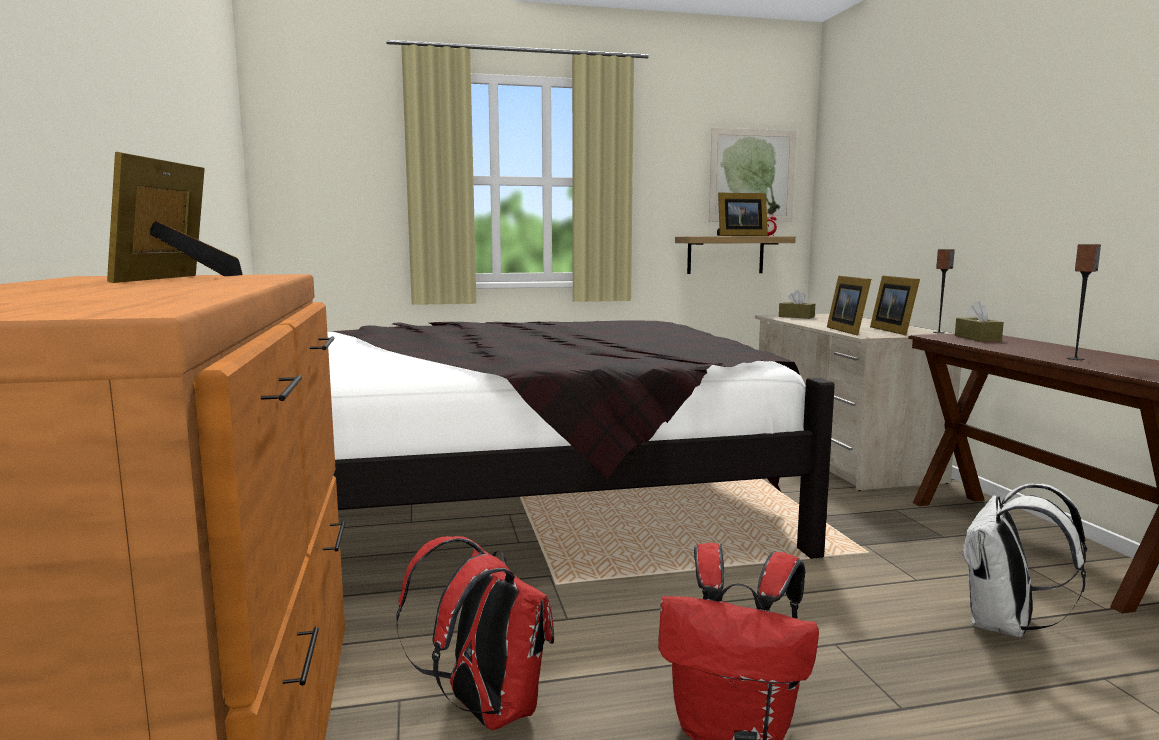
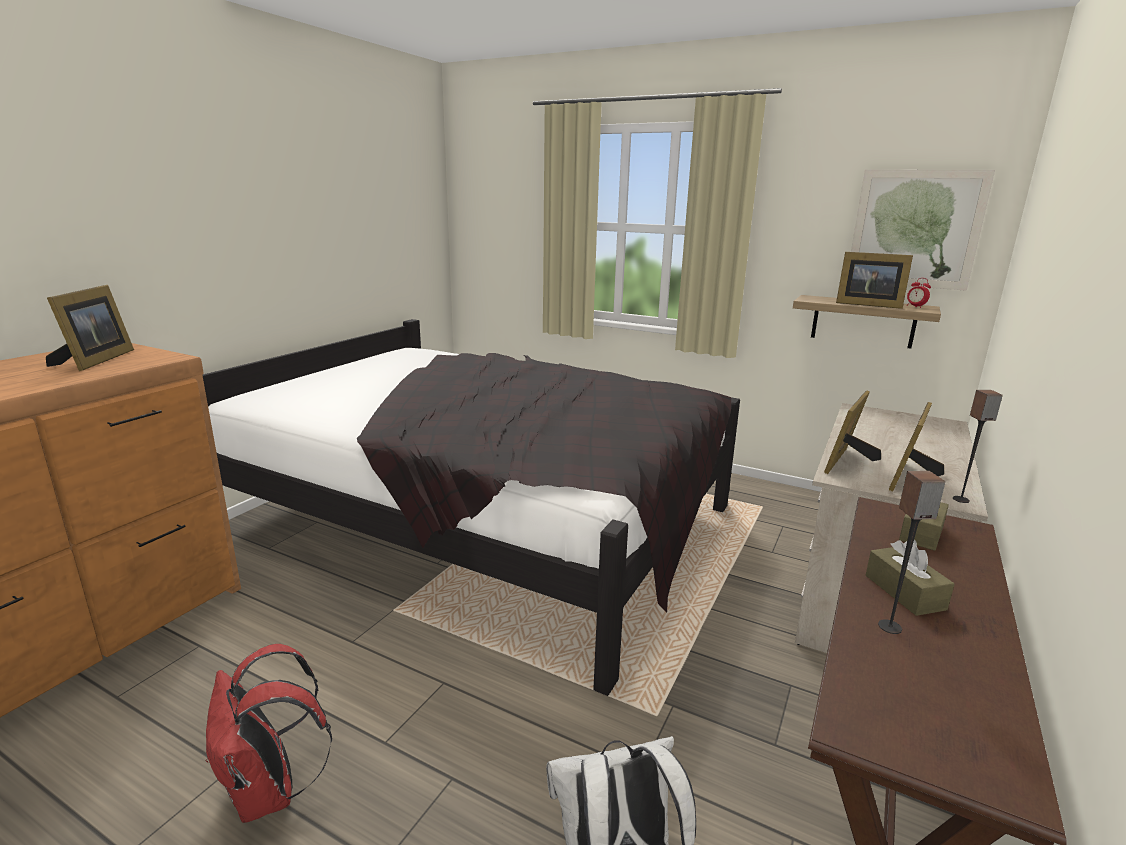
camera: 40 degrees right, 10 degrees up
(176, 278) = (95, 360): picture frame -> picture frame turned 135 degrees clockwise
(485, 709) = (213, 678): red backpack -> none
(796, 317) = (879, 417): brown tissue box -> brown tissue box (904, 592)

